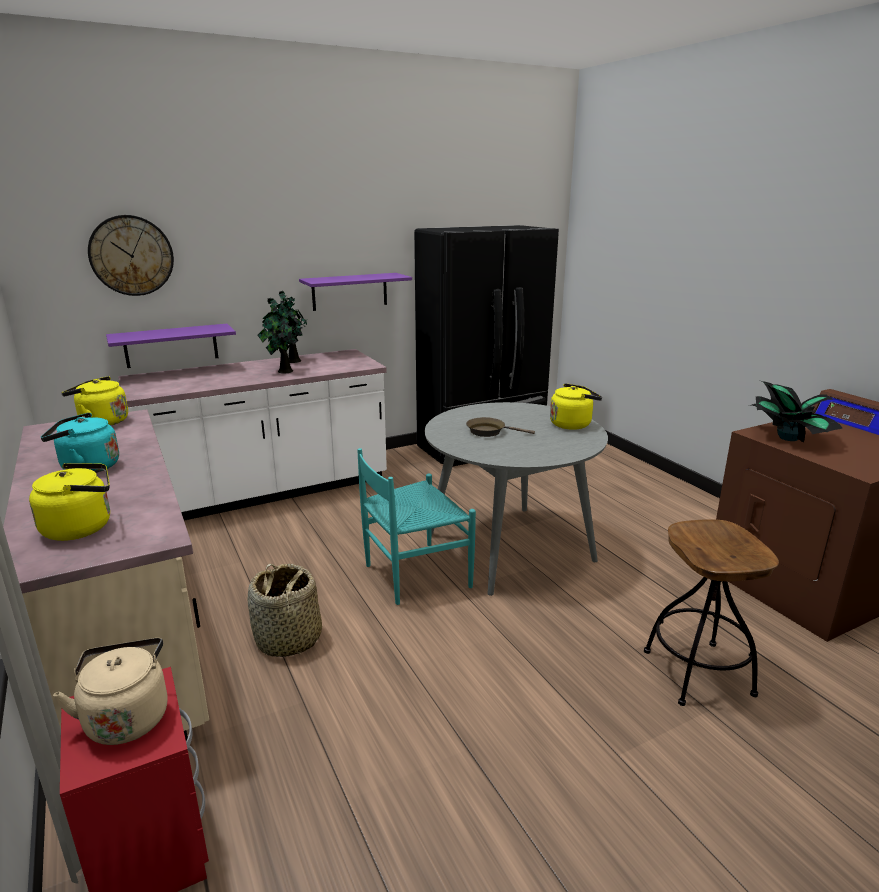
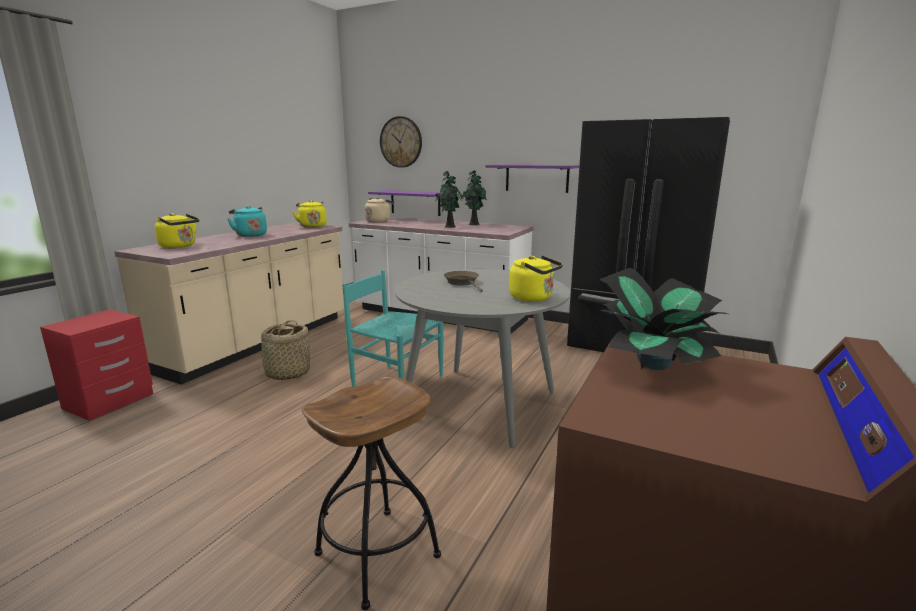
camera: 55 degrees right, 5 degrees down
(127, 717) = (95, 321): beige kettle -> beige kettle (379, 221)

